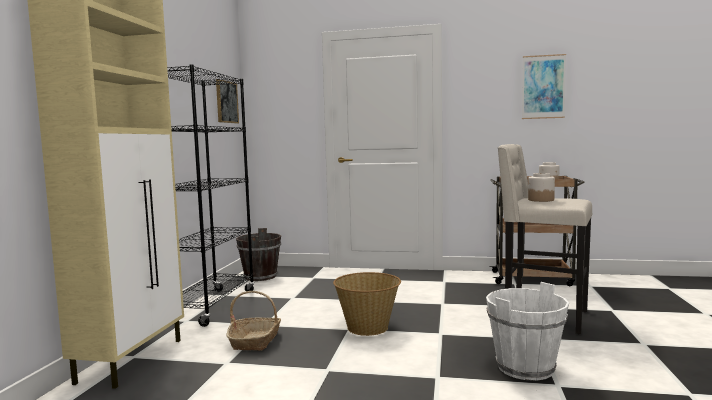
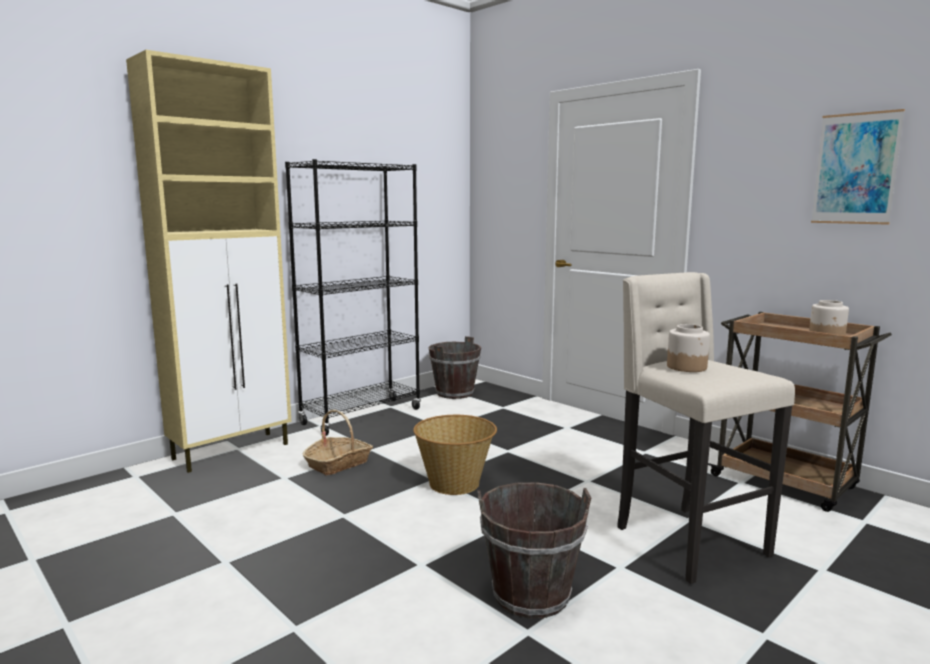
camera: 35 degrees right, 5 degrees up
(226, 102) = (434, 186): picture -> none
(525, 368) = (531, 595): white bucket -> brown bucket

